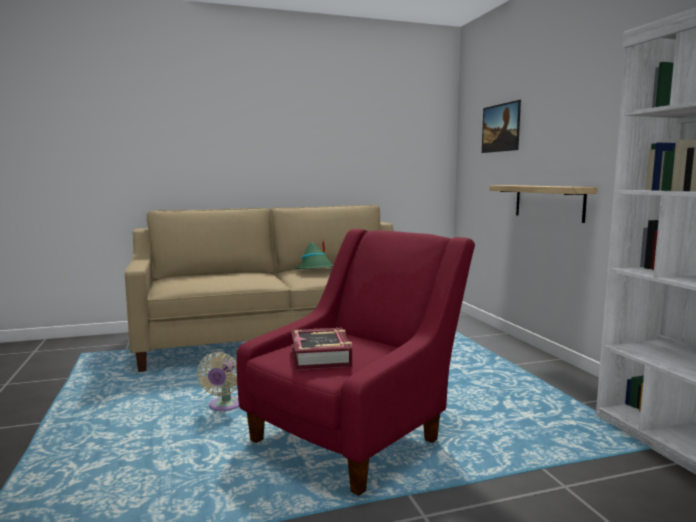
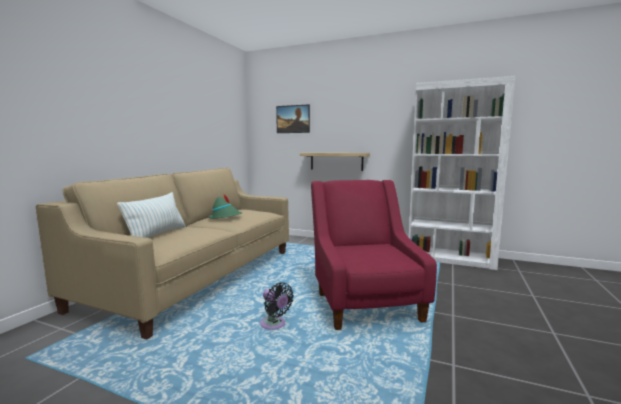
camera: 50 degrees left, 0 degrees up
(214, 274) = (157, 235): none -> pillow
(224, 407) = (274, 325): beige fan -> black fan
(321, 356) = (376, 257): book -> none

